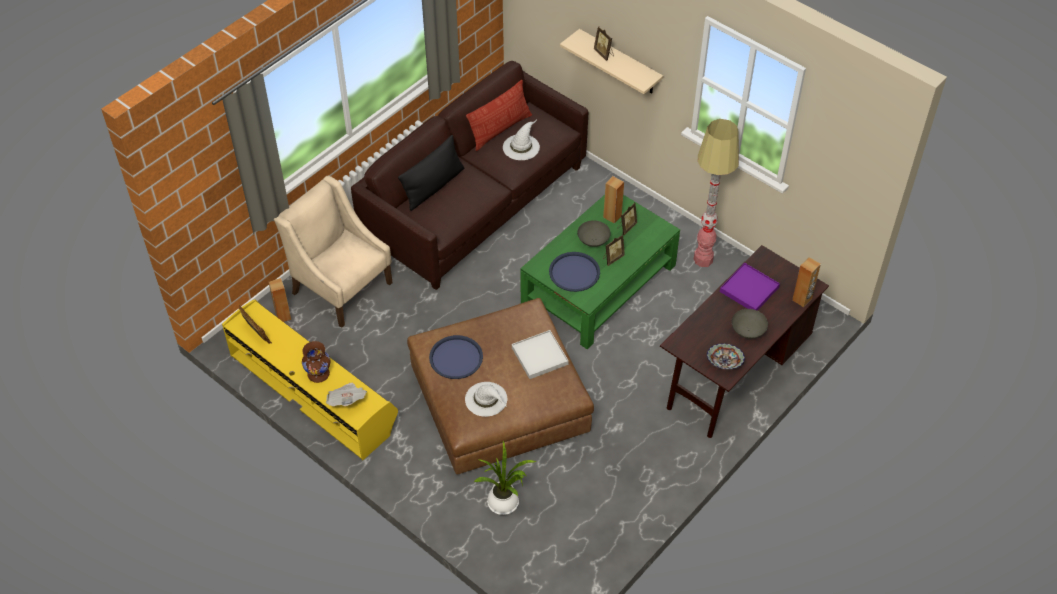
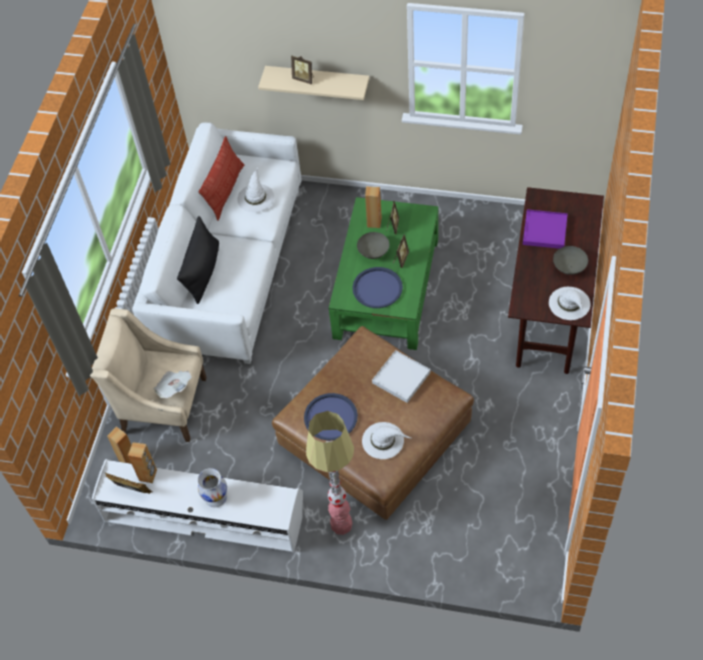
camera: 25 degrees left, 5 degrees up
(313, 390) = (204, 513): yellow tv stand -> white tv stand
(318, 374) = (215, 498): brown vase -> white vase
(347, 401) = (259, 508): newspaper -> newspaper (174, 388)
(475, 203) = (230, 268): brown sofa -> white sofa
(505, 503) = (443, 522): potted plant -> none
(703, 259) = (457, 223): floor lamp -> floor lamp (341, 525)
(724, 362) = (570, 303): bowl -> white hat
(802, 299) = (592, 218): brown speaker -> brown speaker (148, 475)

